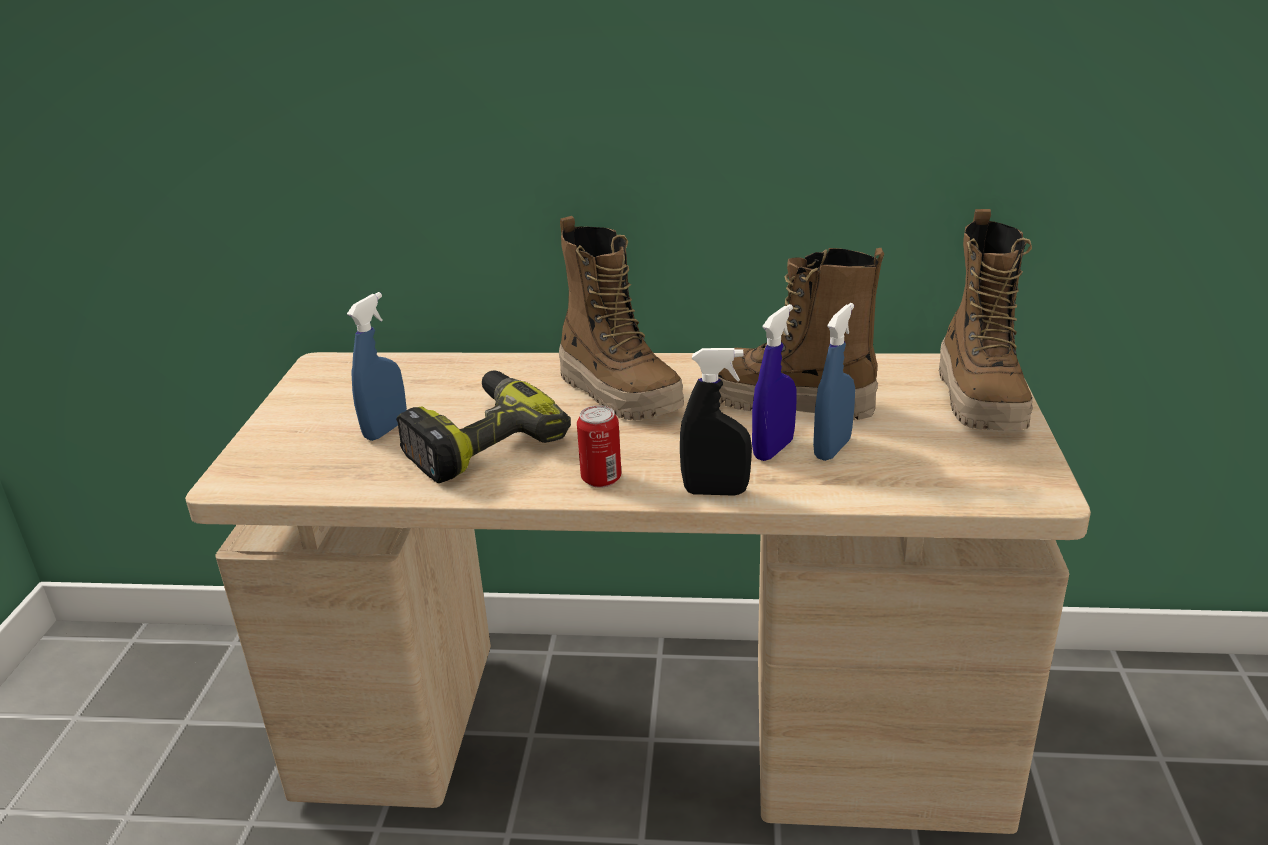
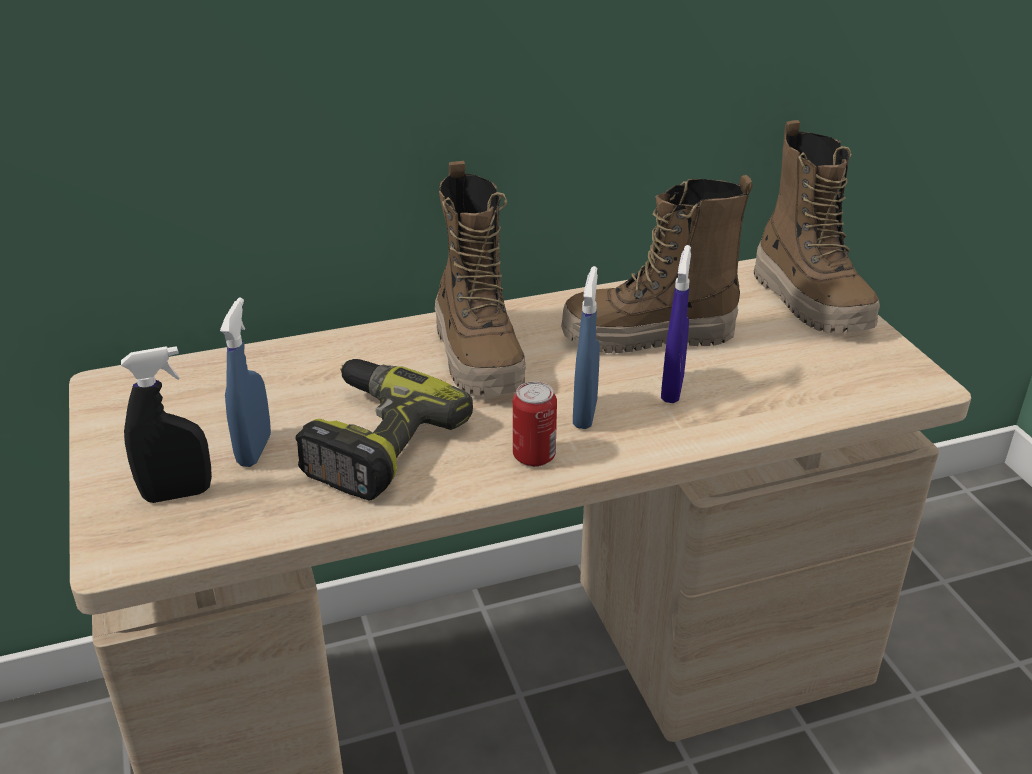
camera: 25 degrees left, 5 degrees up
(620, 394) = (479, 358): boot -> boot turned 45 degrees clockwise
(715, 491) = (653, 445): black spray bottle -> black spray bottle (177, 494)
(832, 449) = (723, 377): blue spray bottle -> blue spray bottle (585, 414)

